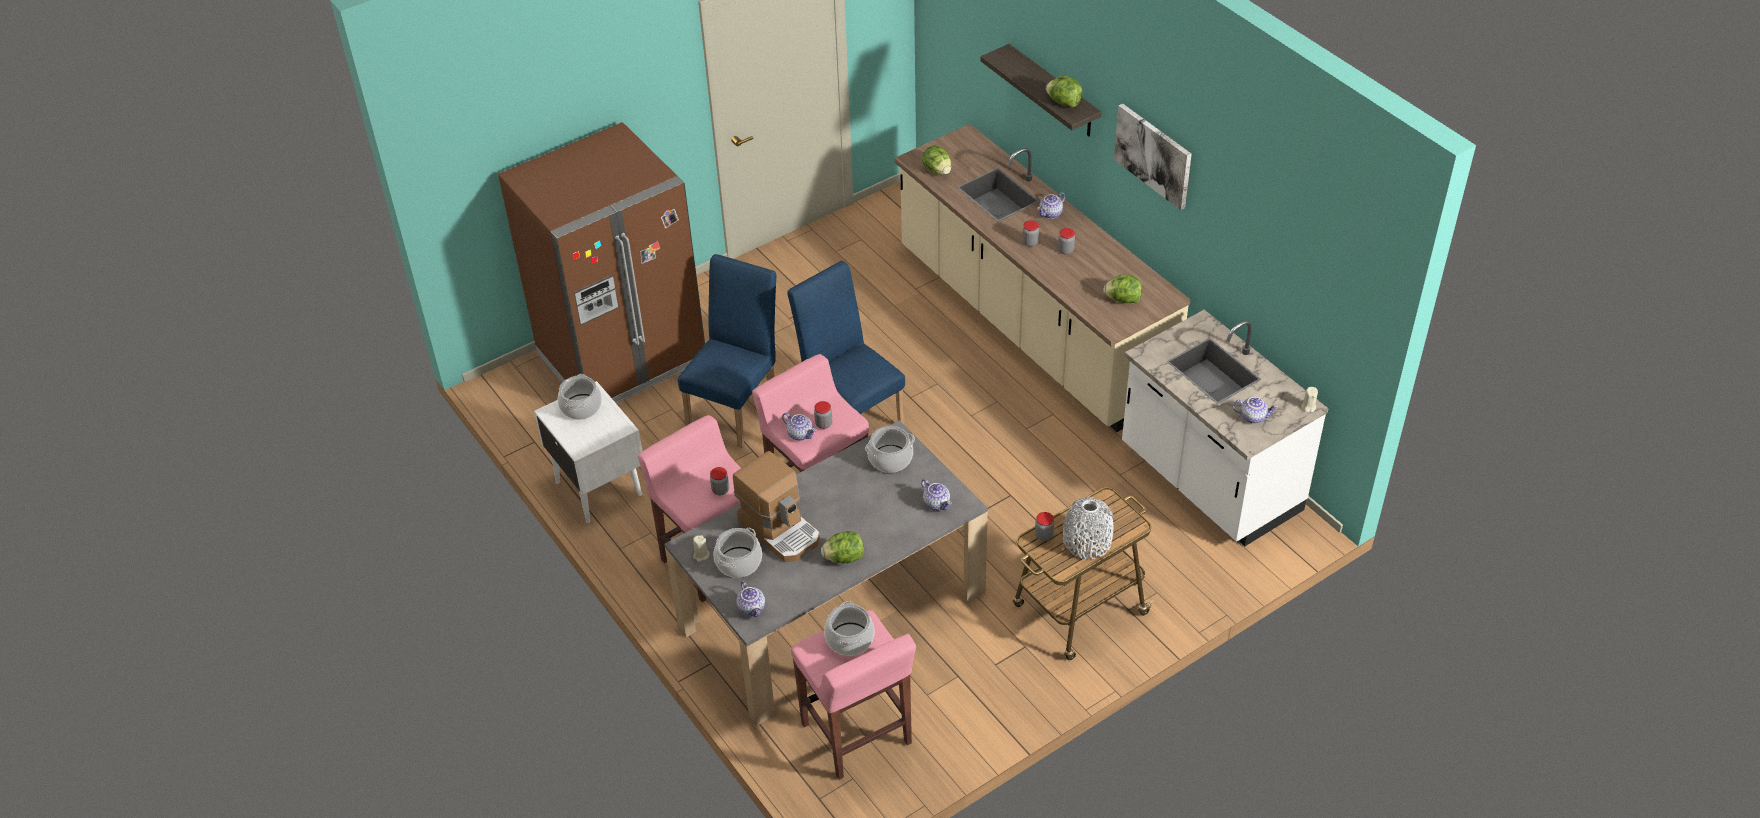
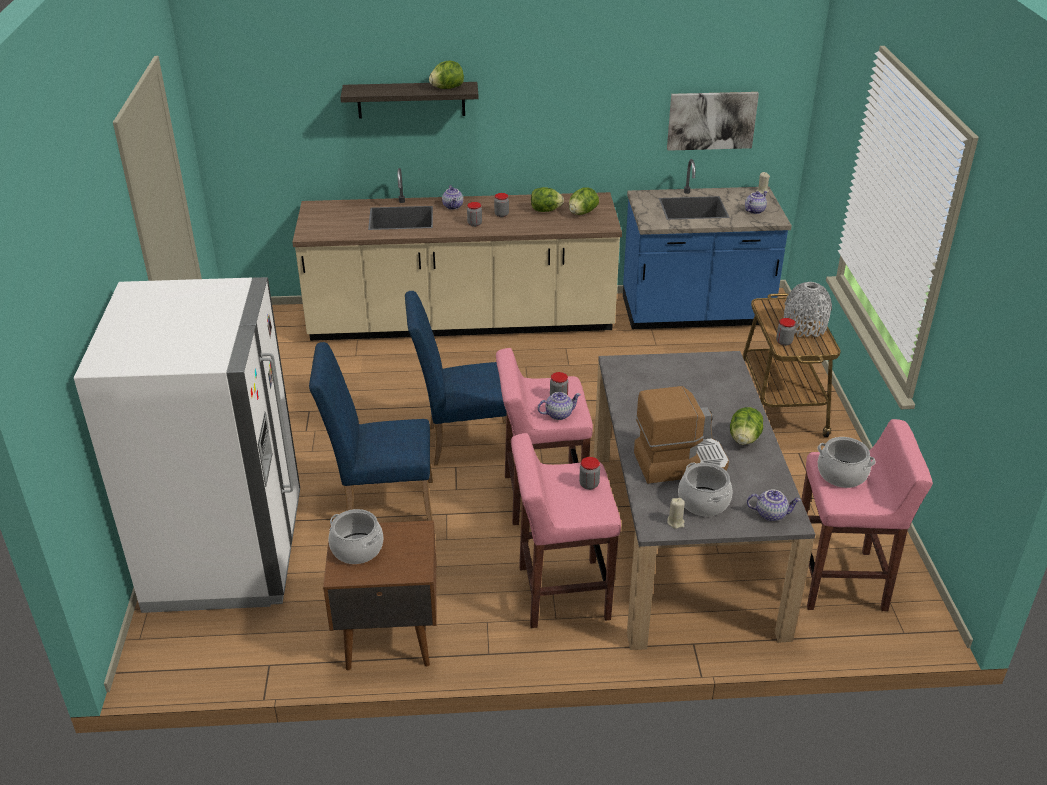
camera: 60 degrees left, 10 degrees down
(598, 487) = (387, 638): white nightstand -> brown nightstand
(622, 358) = (227, 552): brown fridge -> white fridge
(737, 407) = (381, 502): blue chair -> blue chair turned 60 degrees counterclockwise
(890, 459) = (642, 375): cooking pot -> none
(937, 171) = (337, 230): lettuce -> lettuce (545, 210)
(937, 503) = (715, 371): teapot -> none
(1153, 155) = (547, 85): picture -> picture (711, 120)
(1209, 481) = (695, 314): white counter -> blue counter

